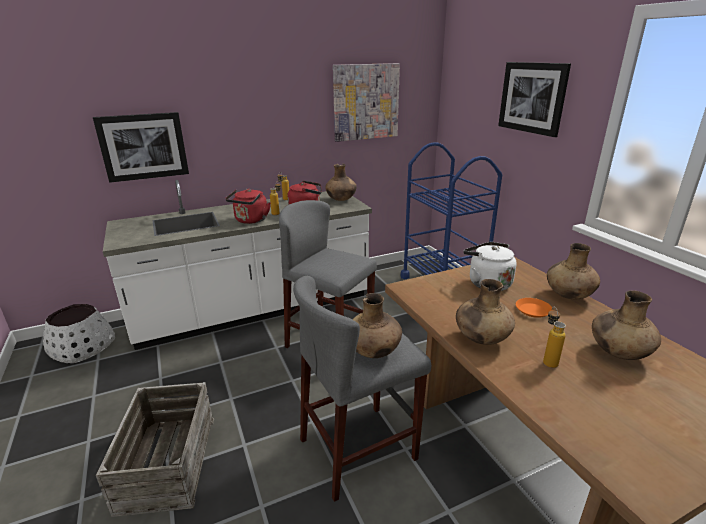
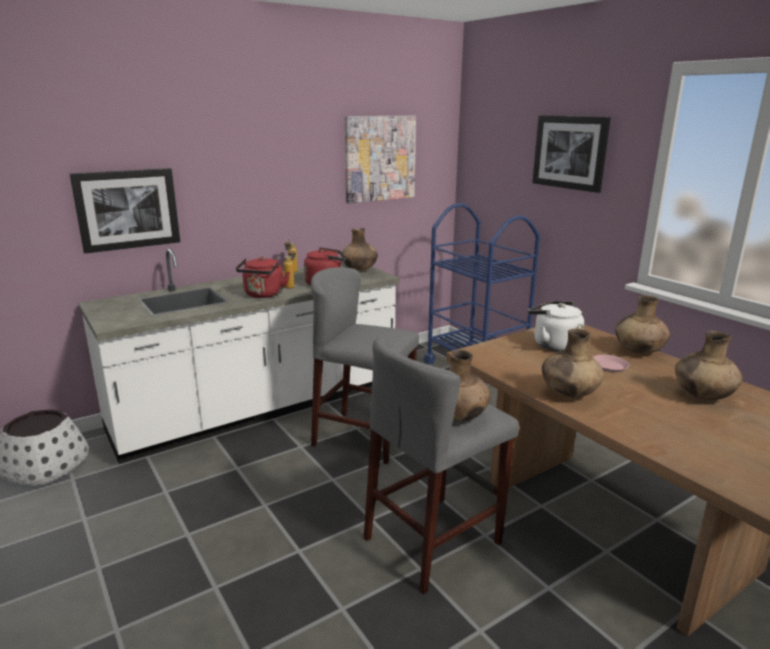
camera: 10 degrees left, 5 degrees down
(167, 462) = (211, 579): crate -> none
(532, 310) = (608, 366): orange plate -> pink plate
(547, 360) = (639, 407): bottle -> none

